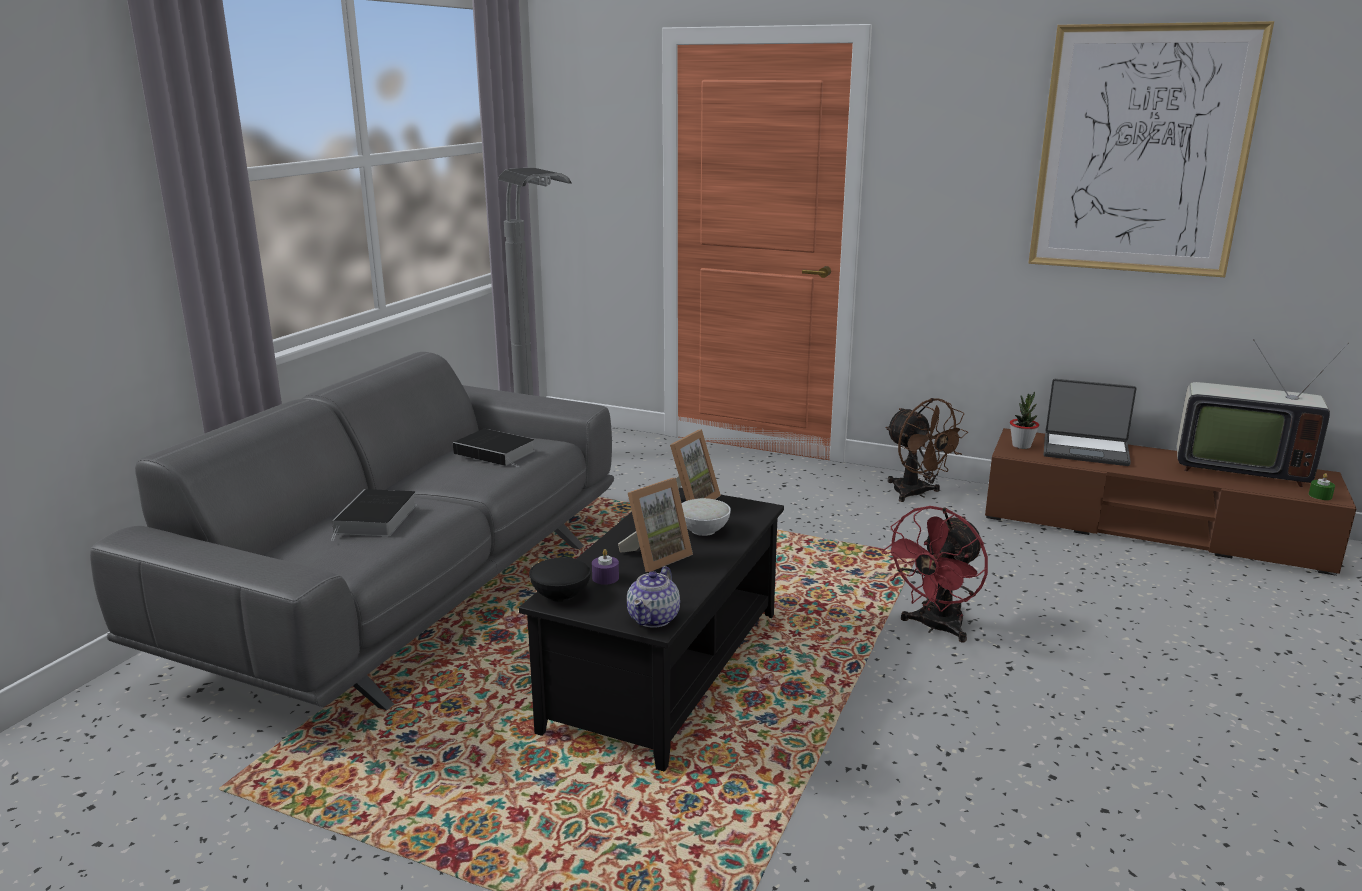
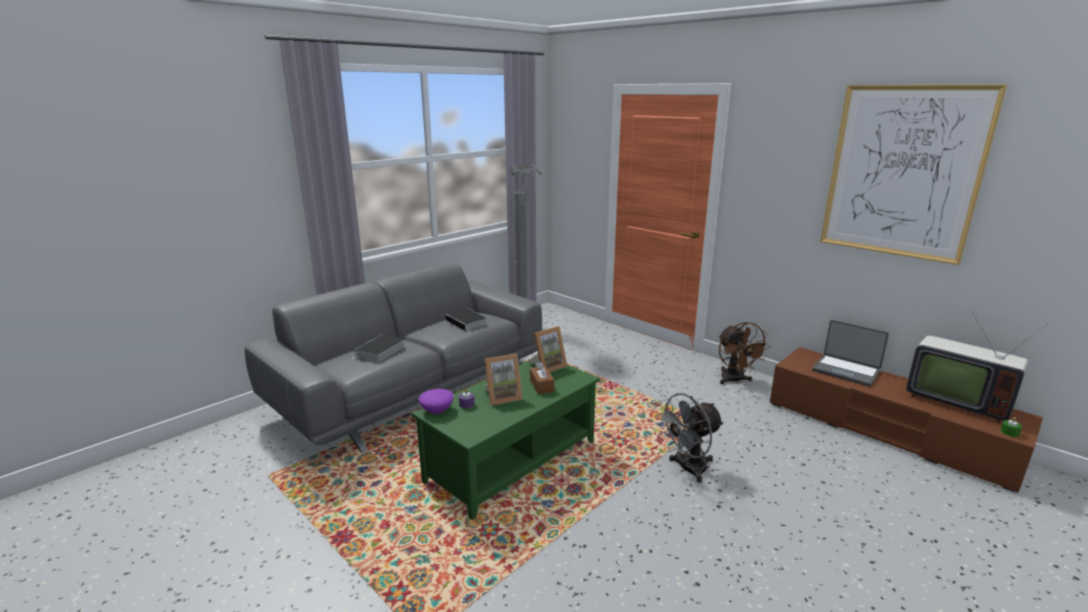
camera: 20 degrees right, 0 degrees up
(560, 595) = (436, 409): black bowl -> purple bowl
(654, 618) = (472, 433): teapot -> none
(663, 669) = (511, 460): black coffee table -> green coffee table
(704, 530) = (541, 385): white bowl -> brown tissue box
(935, 627) = (687, 469): red fan -> grey fan
(1021, 446) = (802, 361): potted plant -> none

